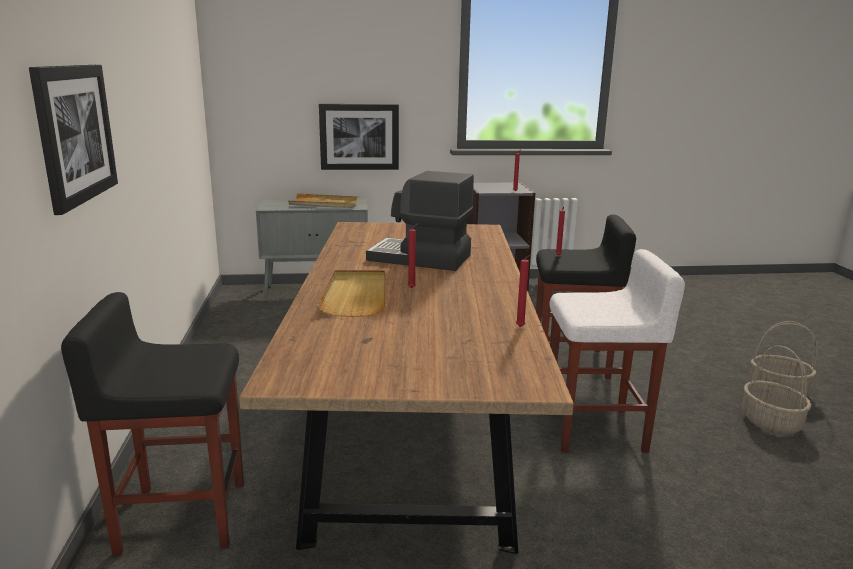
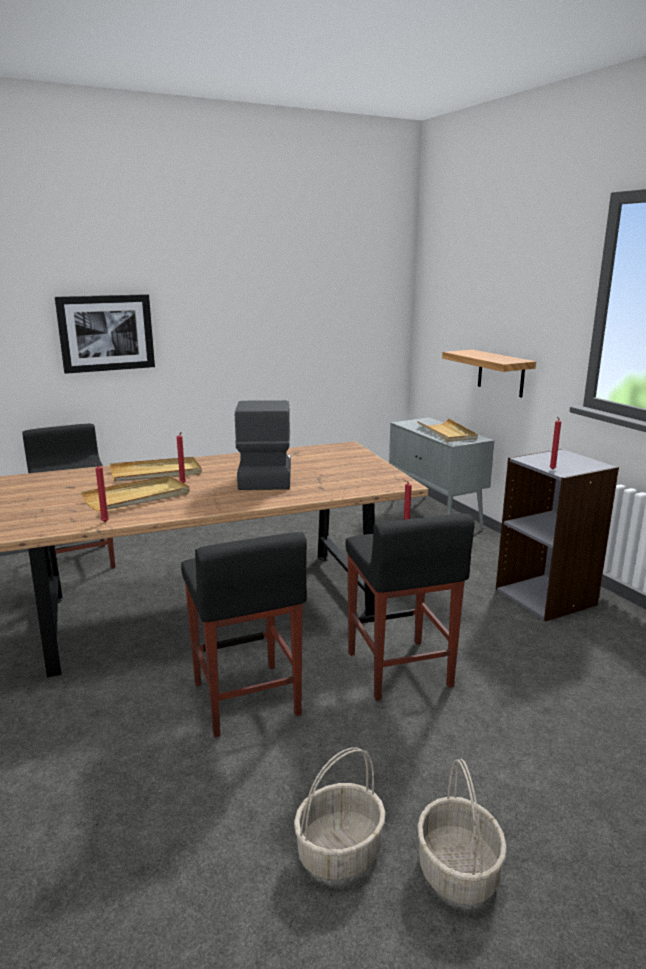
camera: 70 degrees right, 0 degrees up
(359, 137) = (501, 373): picture -> shelf
(443, 309) = (137, 497): none -> beige tray
(596, 430) = (246, 699): white stool -> black stool

